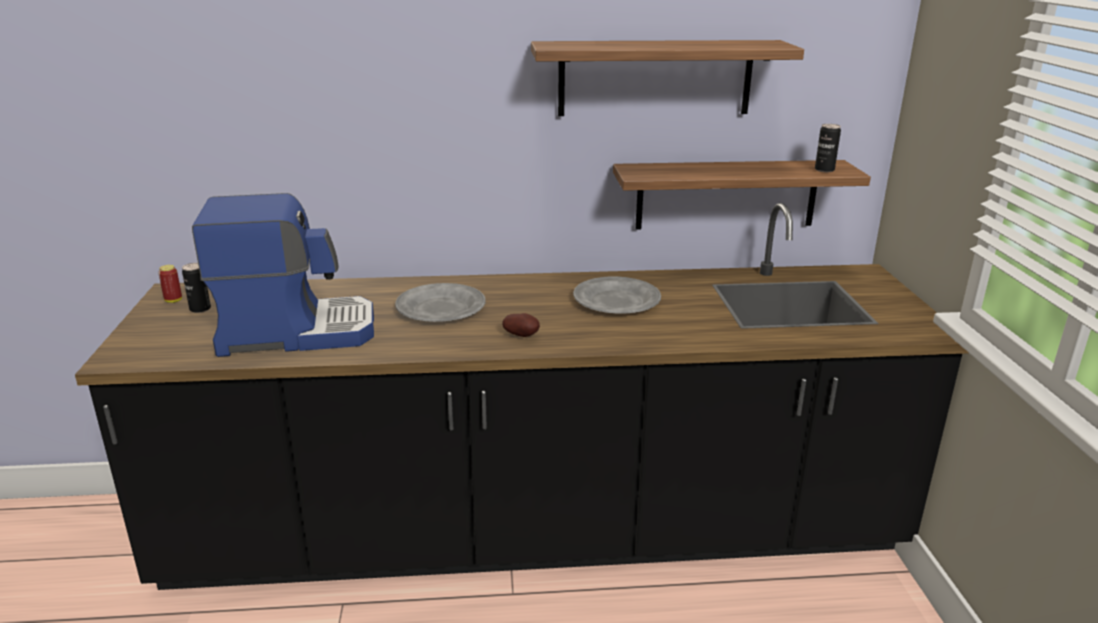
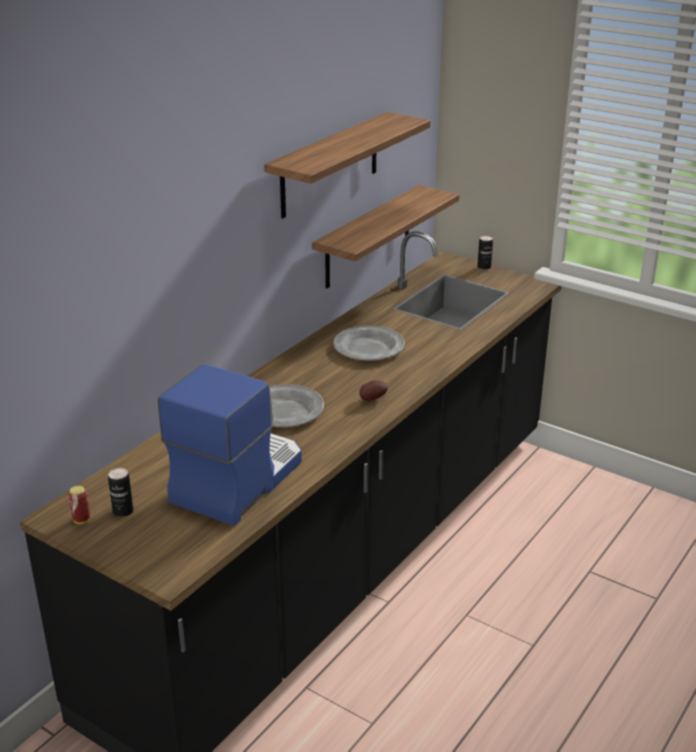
camera: 50 degrees left, 5 degrees up
(824, 170) = (430, 198): can -> can (484, 267)

